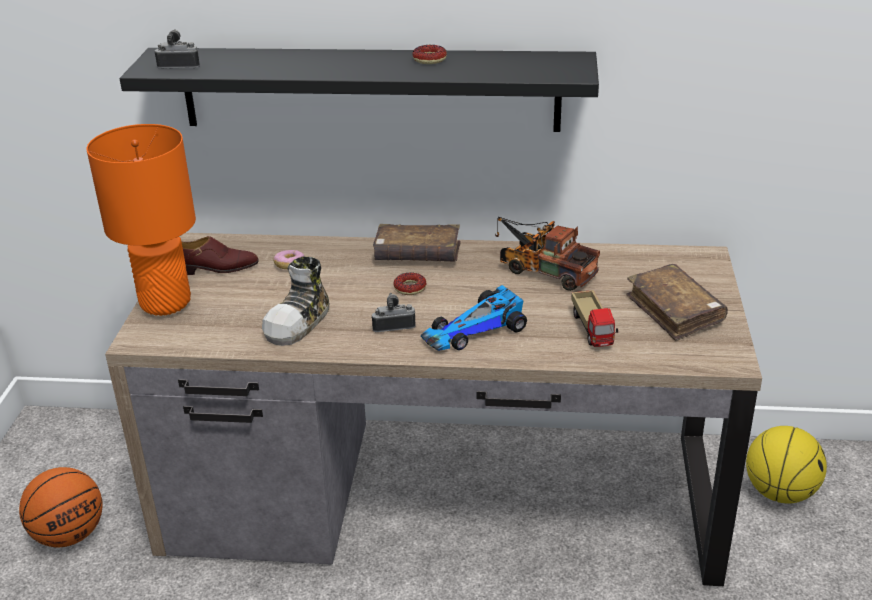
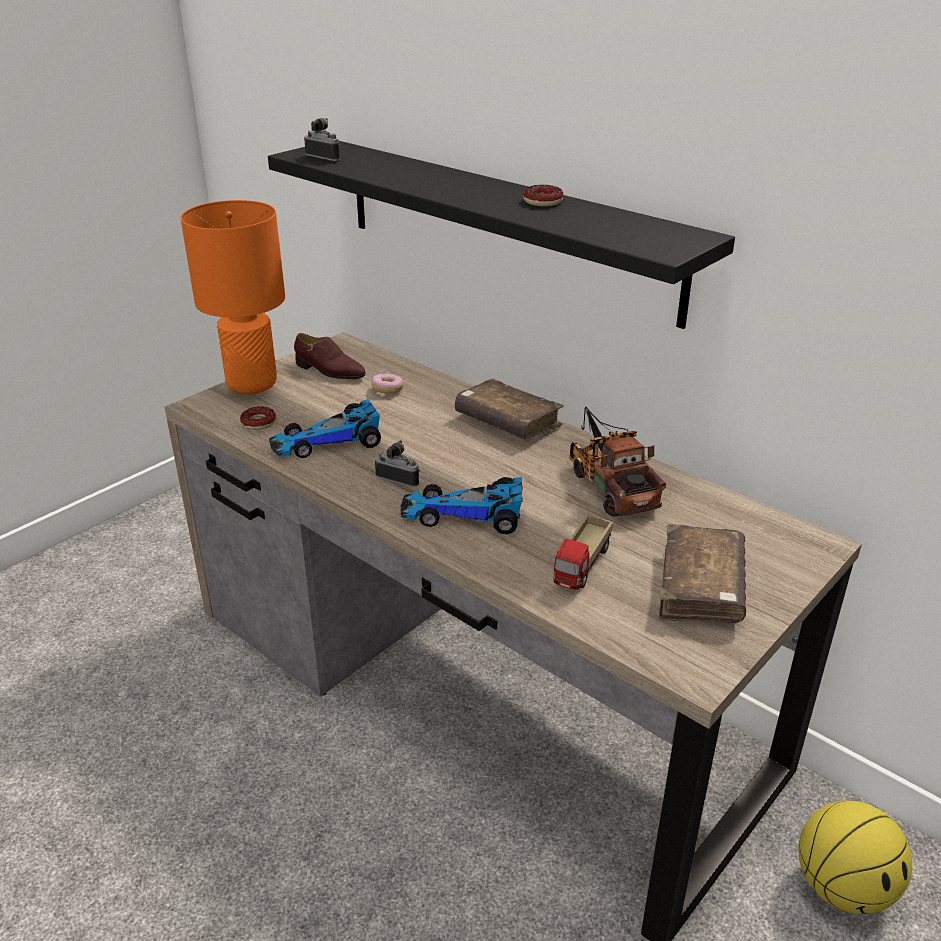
camera: 35 degrees right, 0 degrees up
(69, 535) = (172, 566): basketball -> none
(299, 322) = (329, 441): shoe -> toy car
(410, 288) = (460, 449): donut -> donut (258, 422)

